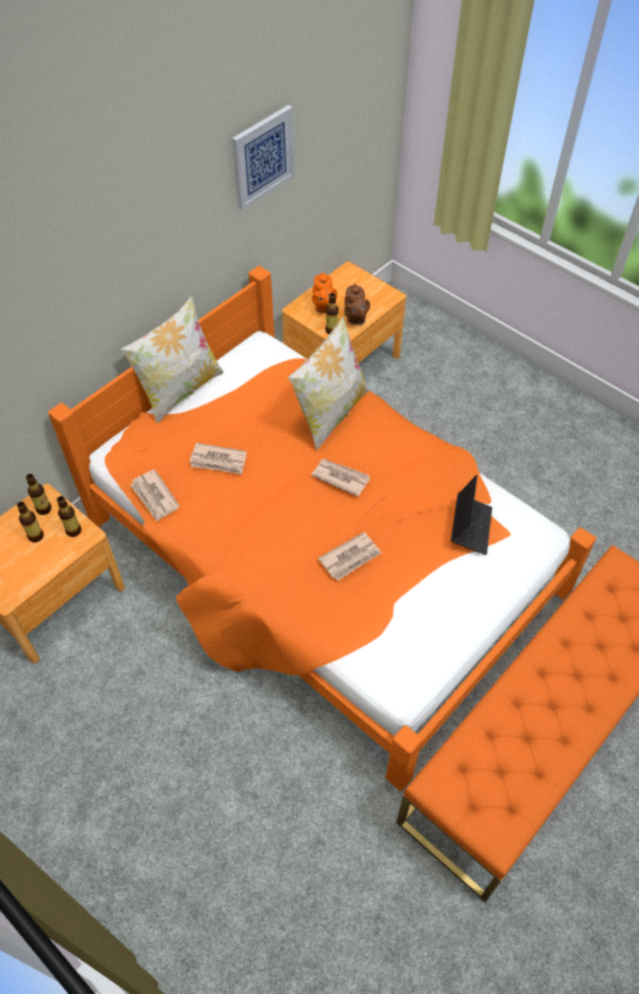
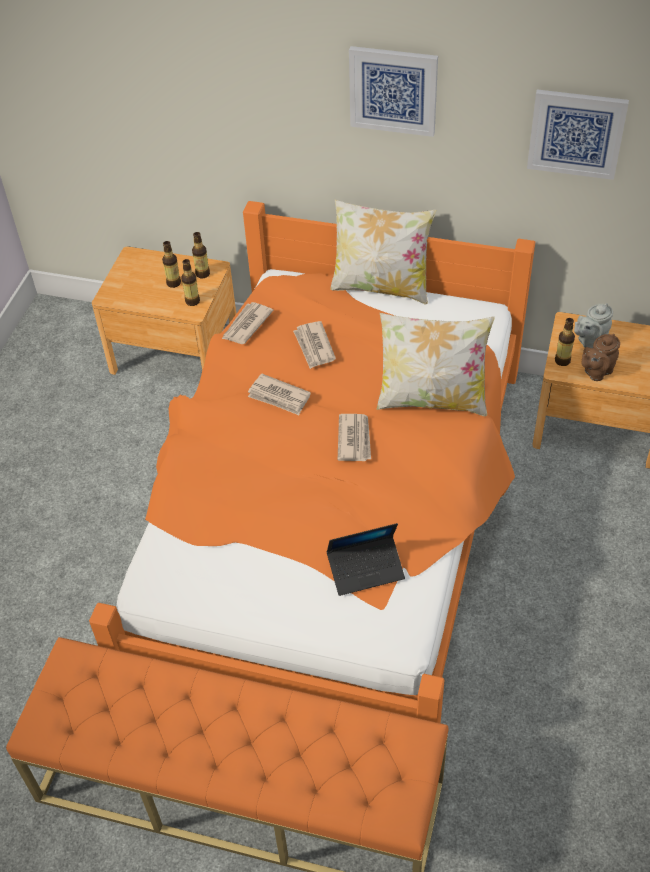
camera: 65 degrees right, 5 degrees down
(133, 214) = (393, 90): none -> picture
(323, 307) = (589, 341): orange teapot -> grey teapot
(351, 558) = (265, 486): newspaper -> newspaper (279, 397)

